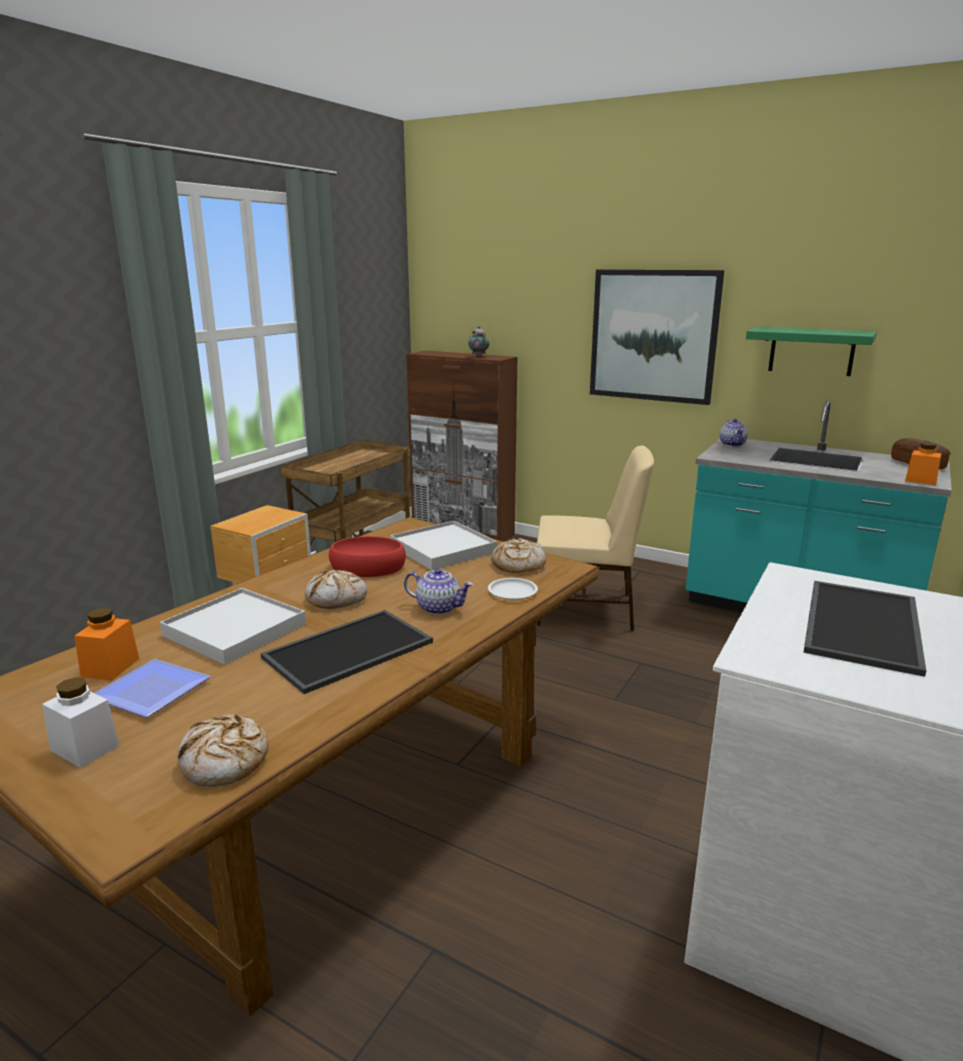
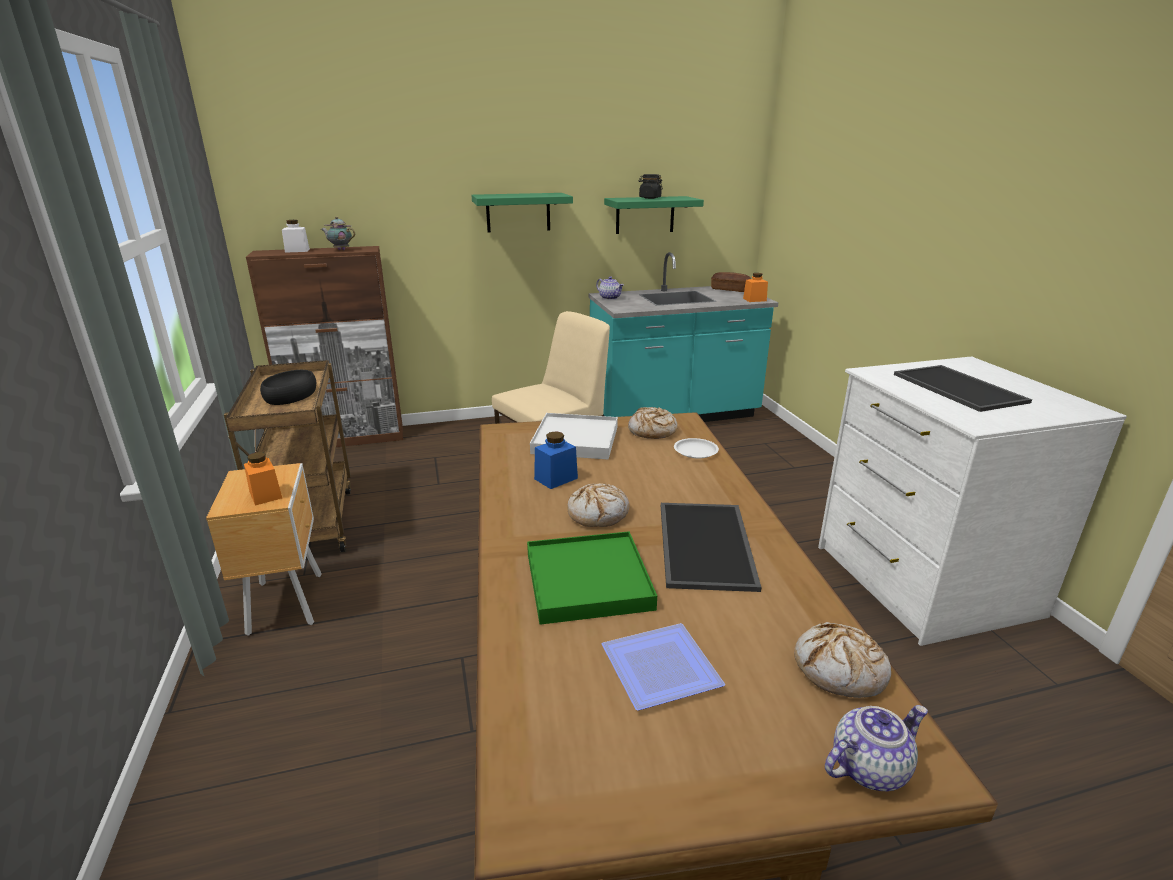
camera: 45 degrees left, 5 degrees up
(85, 748) = (737, 746): white jar -> white jar (297, 250)
(110, 667) = (571, 679): orange jar -> orange jar (265, 495)
(235, 630) = (588, 581): white tray -> green tray
(352, 465) = (291, 395): none -> black bowl
(367, 567) = (556, 478): red bowl -> blue jar
(439, 608) = (682, 484): teapot -> teapot (868, 766)
(653, 336) = (518, 212): picture -> green shelf
(810, 330) = (650, 198): none -> black jar

